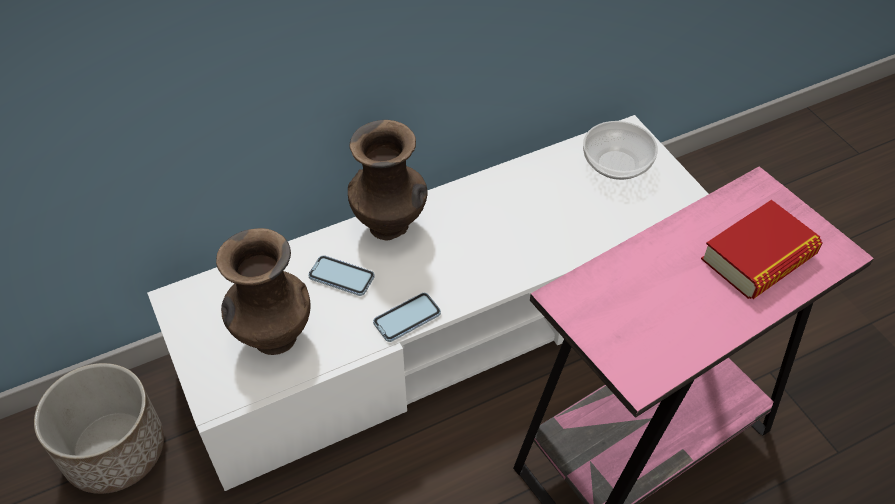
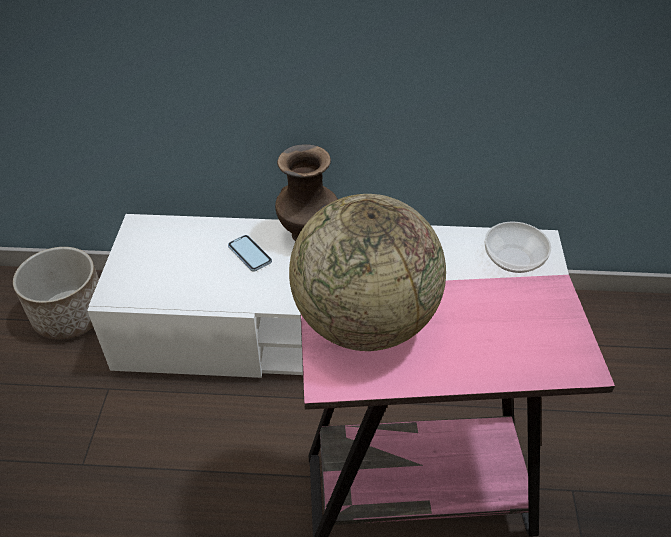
camera: 30 degrees right, 5 degrees down
(273, 338) = (176, 273): brown vase -> none
(407, 318) = (271, 299): phone -> none
(624, 300) = (364, 322): none -> globe
(758, 257) = (505, 340): book -> none

